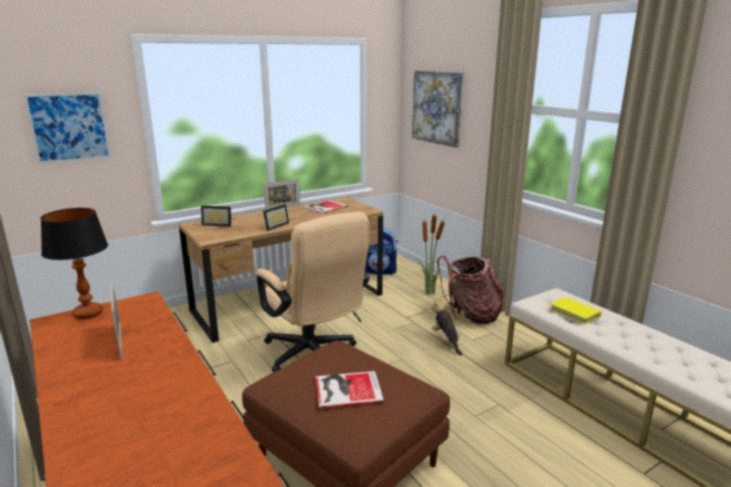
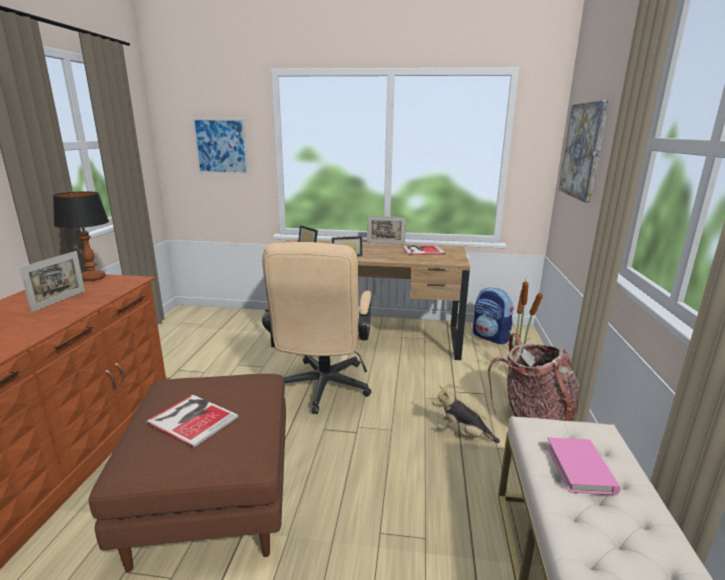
camera: 40 degrees right, 0 degrees up
(446, 341) = (462, 435): plush toy -> plush toy turned 90 degrees counterclockwise
(574, 313) = (580, 468): yellow book -> pink book

